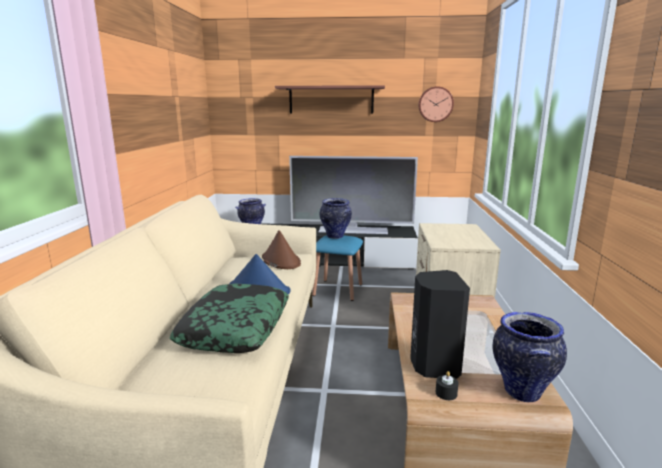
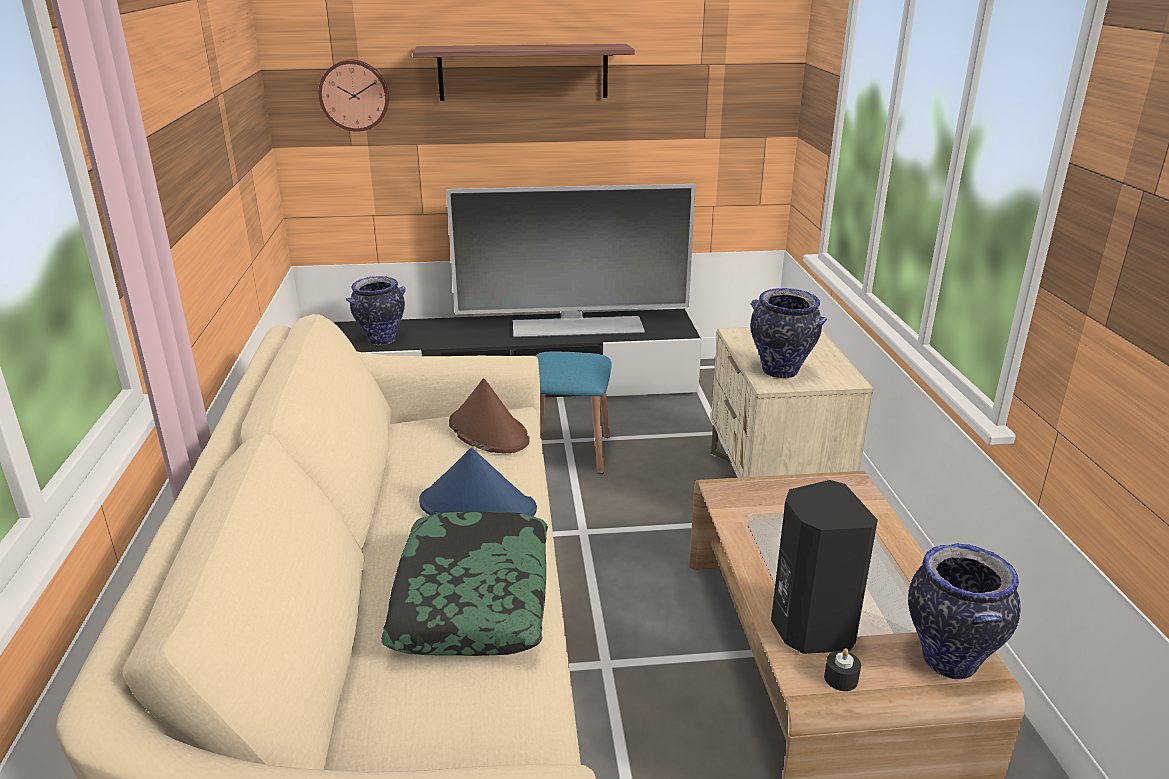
camera: 10 degrees left, 10 degrees up
(335, 236) = (562, 358): vase -> vase (781, 372)
(435, 104) = (725, 78): wall clock -> wall clock (354, 95)

